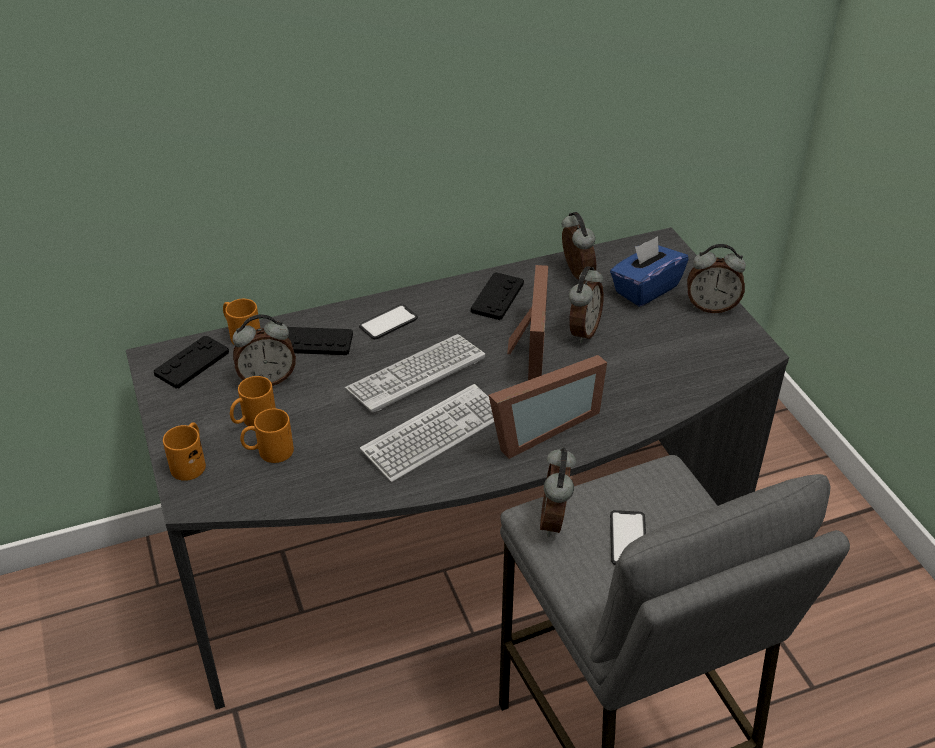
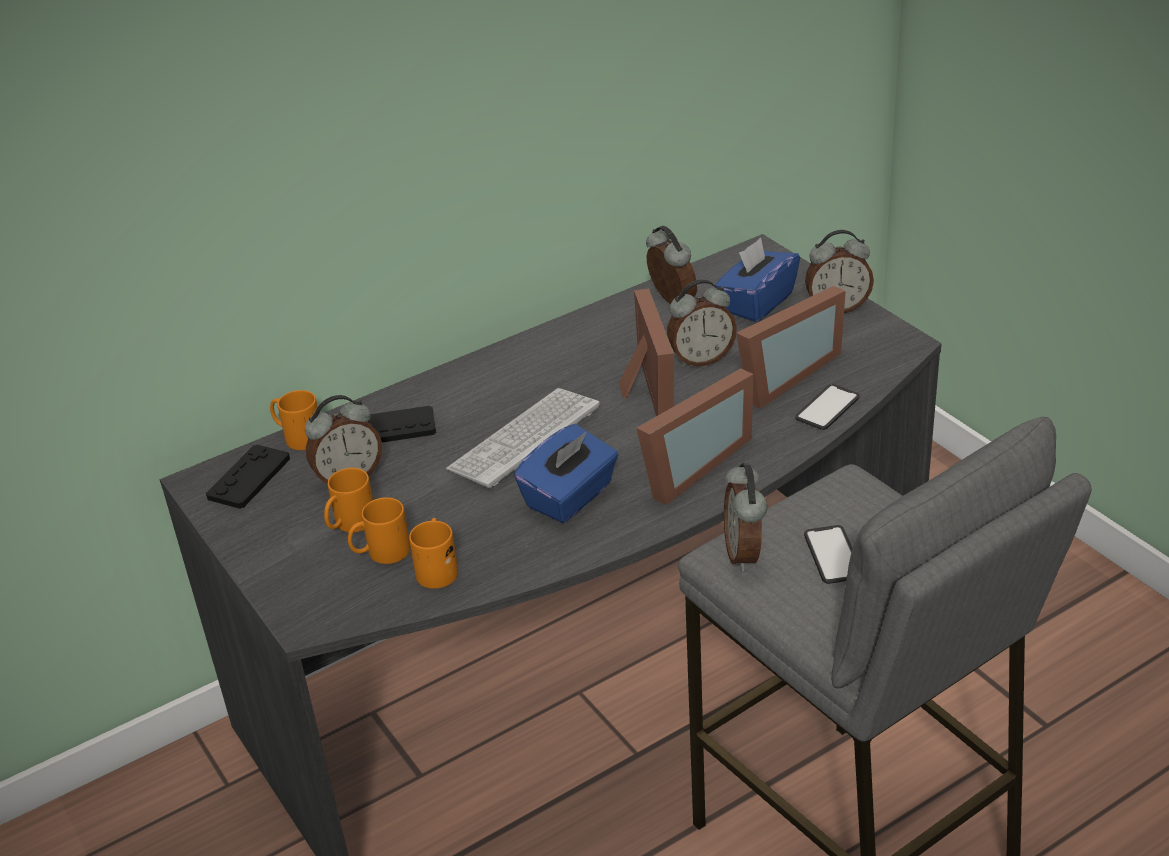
camera: 10 degrees left, 5 degrees down
(190, 462) = (290, 582): orange mug -> orange mug (437, 567)
(388, 322) = (471, 391): phone -> phone (827, 408)
(434, 434) = (570, 497): keyboard -> blue tissue box
(497, 297) = (589, 342): black game controller -> none
(582, 331) = (701, 359): alarm clock -> alarm clock turned 60 degrees clockwise
(643, 359) = (780, 375): none -> picture frame

